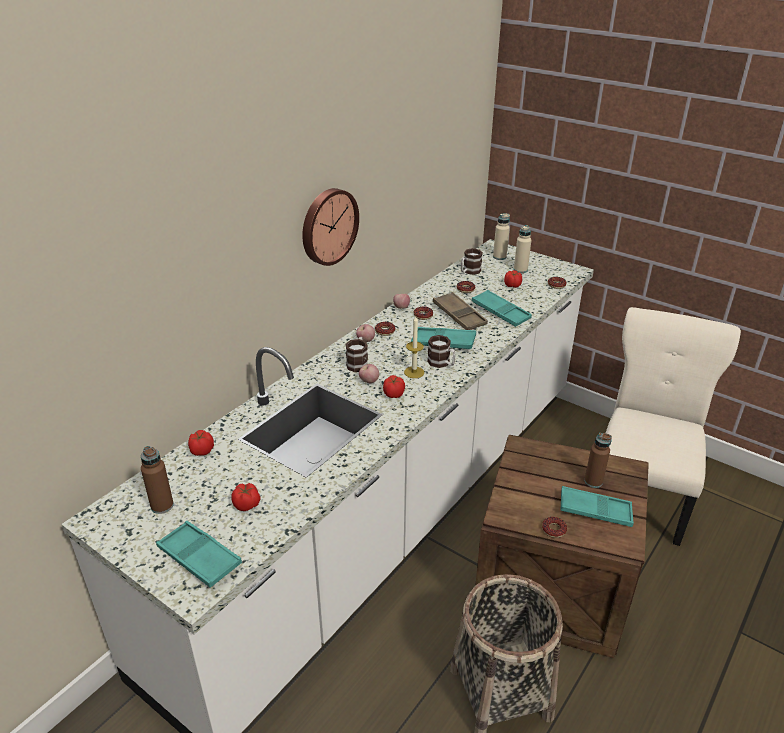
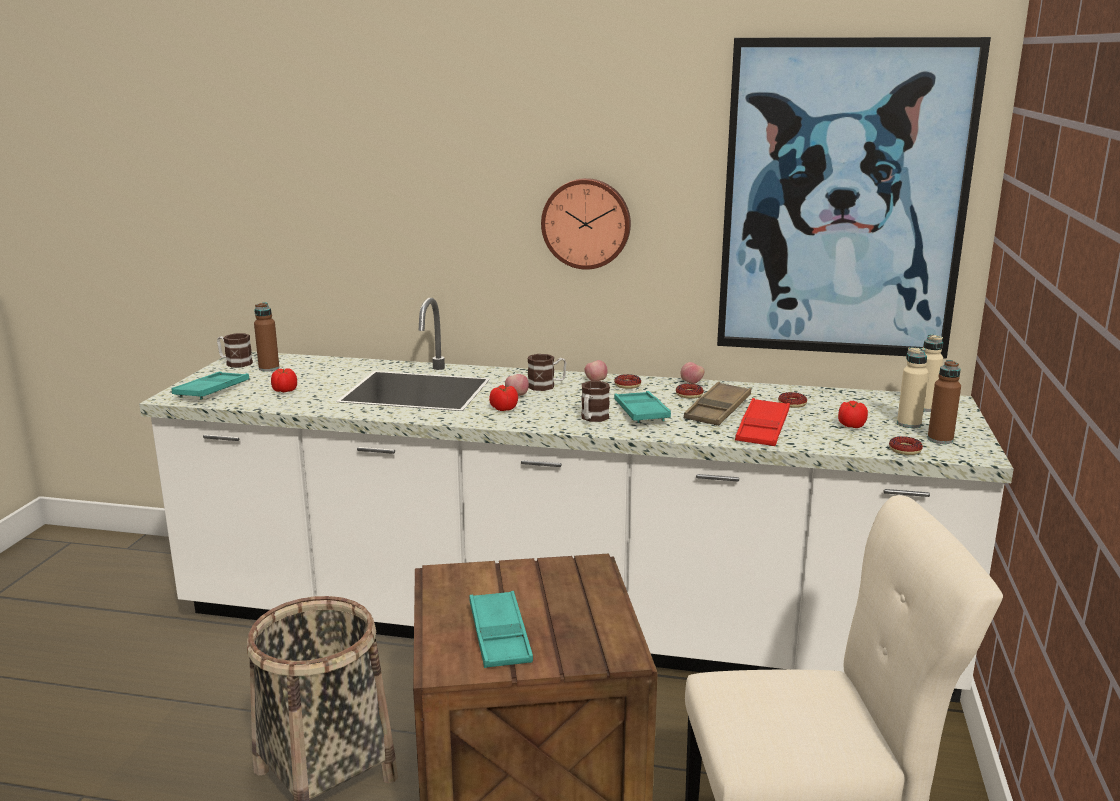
camera: 65 degrees right, 15 degrees down
(201, 451) = (347, 364): tomato -> none
(414, 372) = (558, 410): candle -> none
(444, 148) = (843, 201): none -> picture
(469, 271) = (845, 399): mug -> mug (235, 363)
(500, 312) = (762, 429): turquoise tray -> red tray
(553, 530) = (440, 611): donut -> none
(593, 481) = (562, 627): brown bottle -> brown bottle (940, 439)

